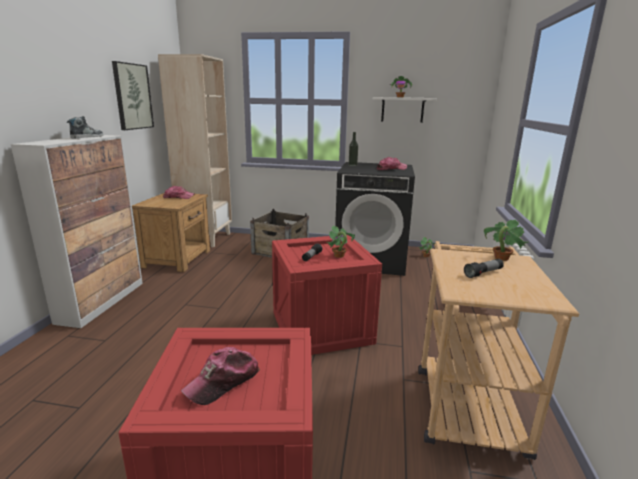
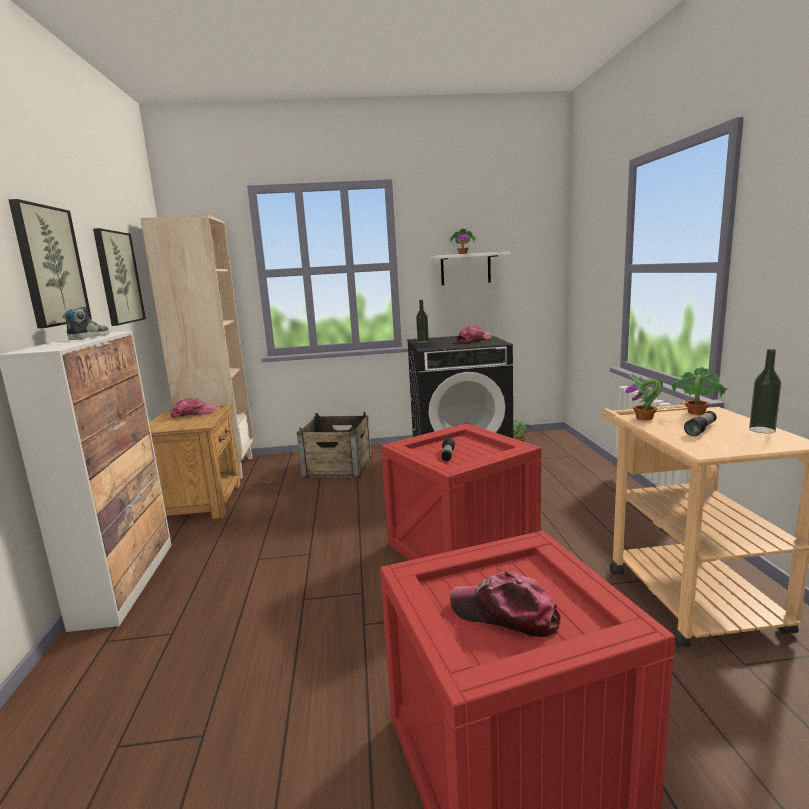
camera: 15 degrees left, 5 degrees down
(67, 86) = (50, 266): none -> picture
(223, 381) = (505, 614): cap -> cap turned 90 degrees clockwise
(339, 256) = (478, 449): potted plant -> potted plant (644, 418)
(536, 283) = (762, 430): none -> bottle

